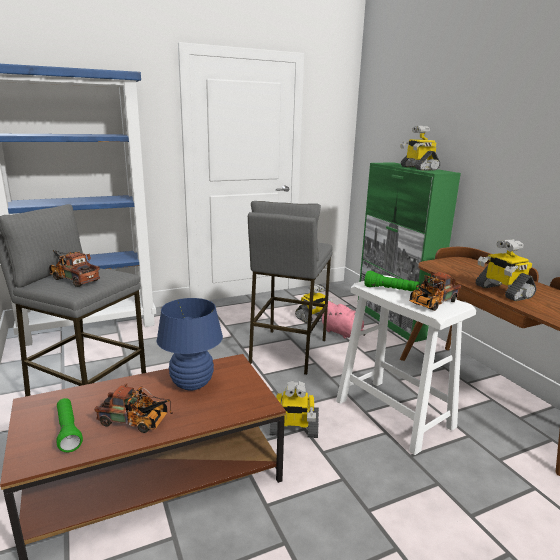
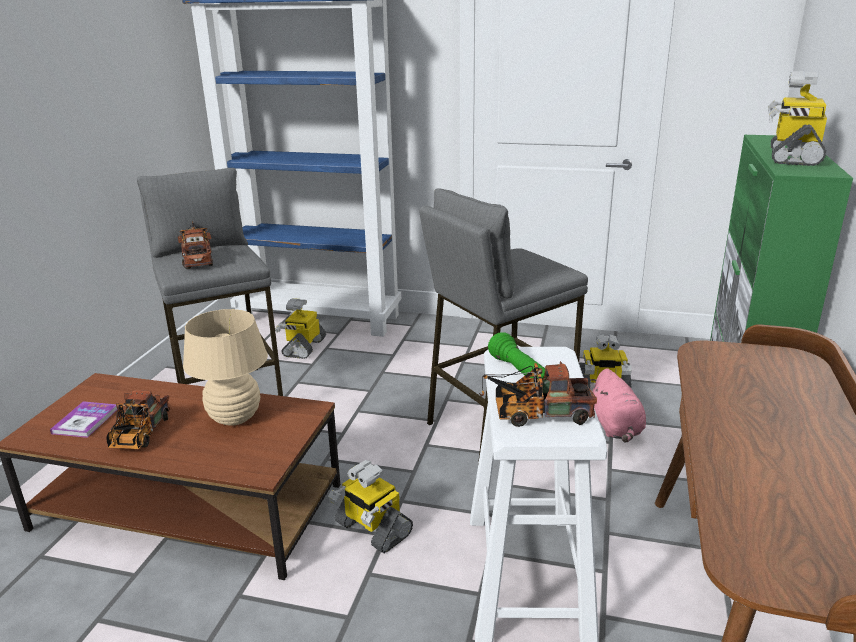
camera: 40 degrees right, 5 degrees up
(68, 431) = (85, 421): green flashlight -> book
(137, 422) = (139, 436): toy truck -> toy truck turned 45 degrees clockwise
(192, 384) = (234, 418): blue table lamp -> beige table lamp
(502, 291) = (737, 439): toy robot -> toy robot (303, 347)

